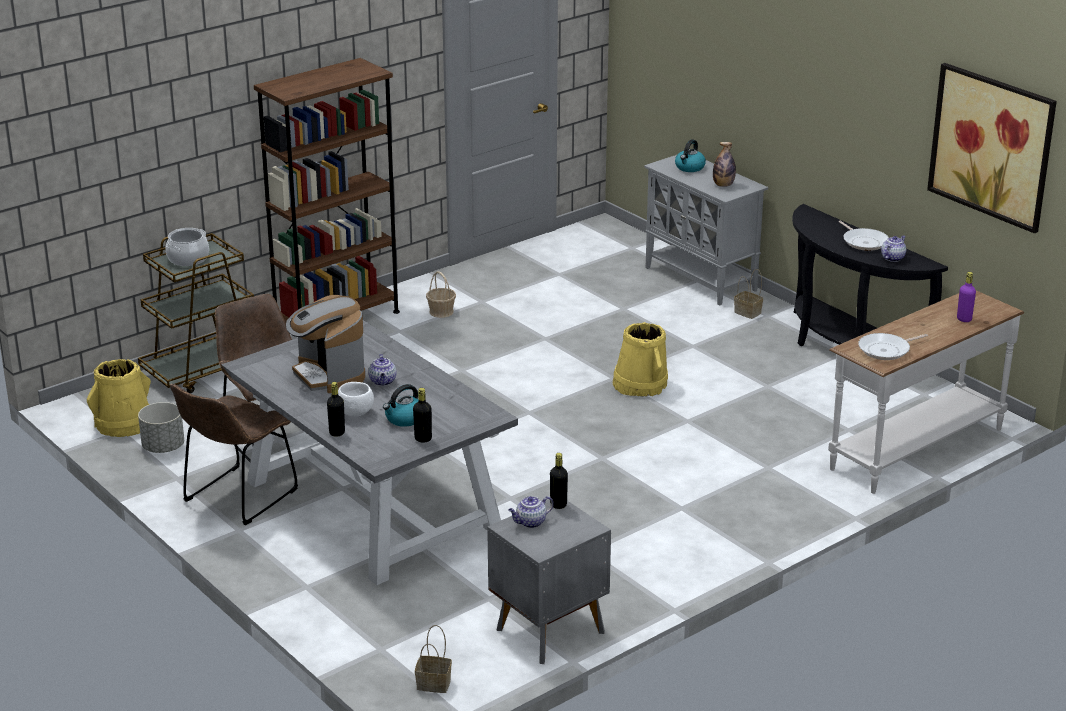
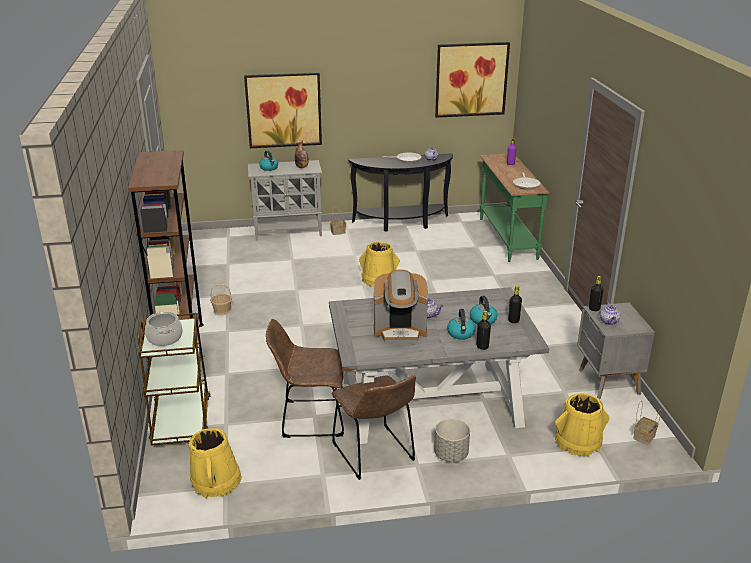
camera: 60 degrees left, 0 degrees up
(163, 447) = (271, 470): grey planter -> grey planter (451, 455)
(355, 413) = (461, 334): white bowl -> kettle
(377, 632) = (577, 442): none -> yellow bucket
(736, 88) = (283, 110): none -> picture
(915, 448) = (506, 238): white console table -> green console table

